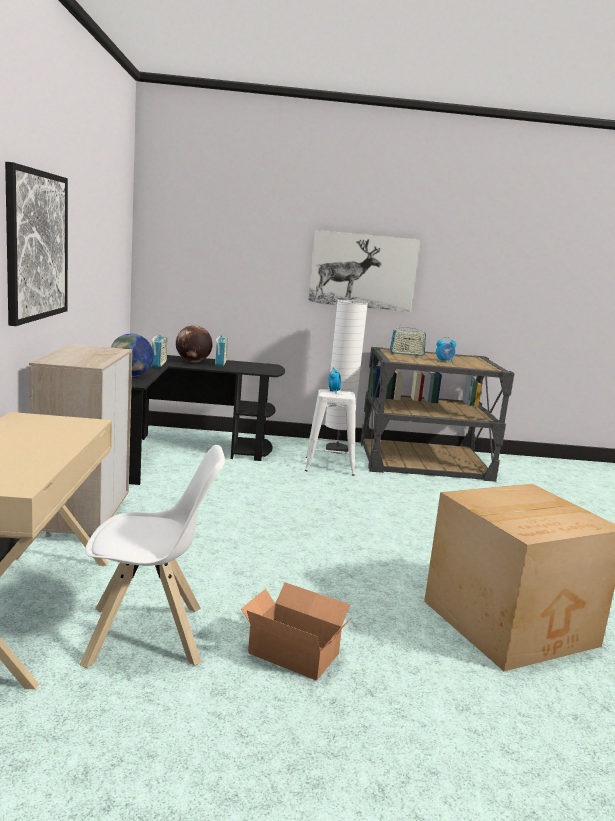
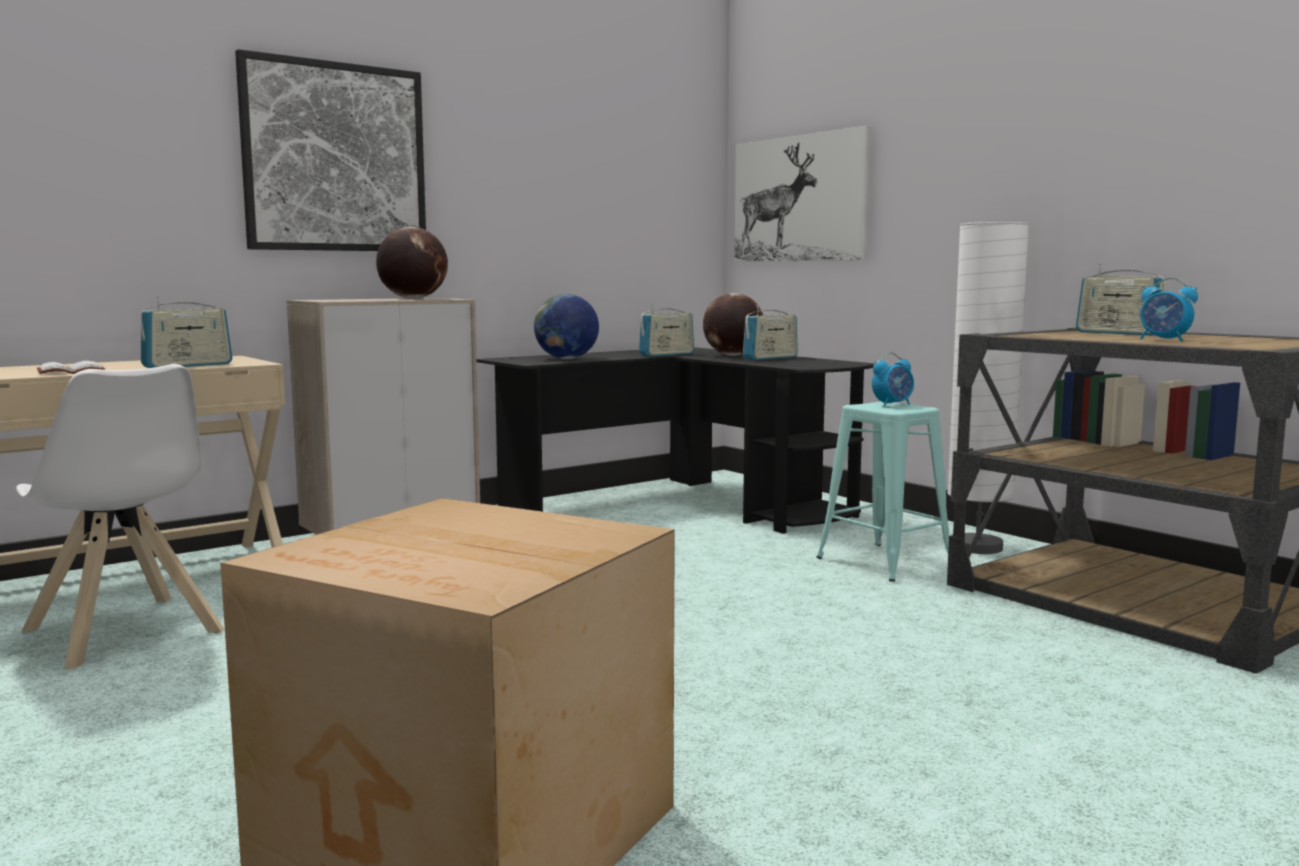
camera: 55 degrees right, 5 degrees down
(37, 458) = (72, 371): none -> white book
(68, 434) = (188, 365): none -> radio
(90, 350) = (413, 298): none -> globe
(293, 651) = (155, 704): cardboard box -> none
(329, 466) = (884, 562): white stool -> turquoise stool
(362, 271) = (1061, 161): picture -> picture (800, 199)

